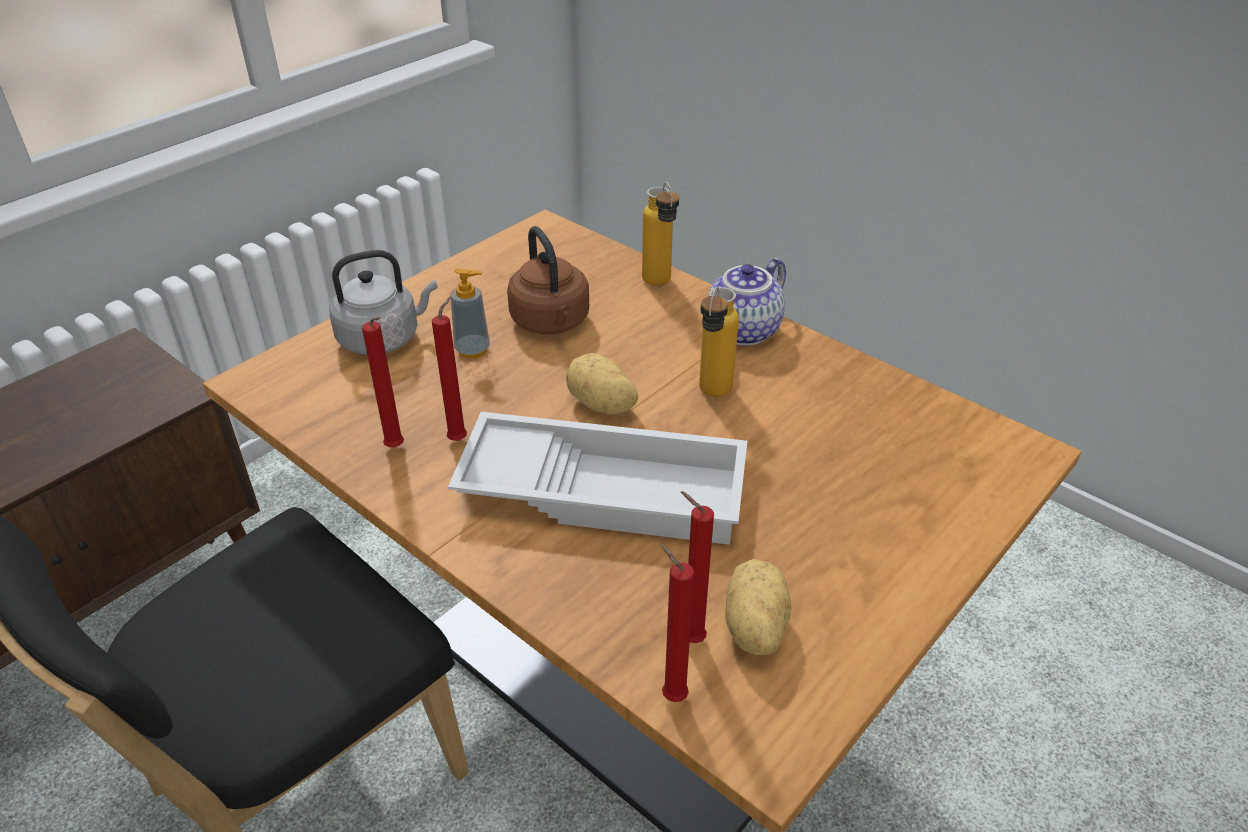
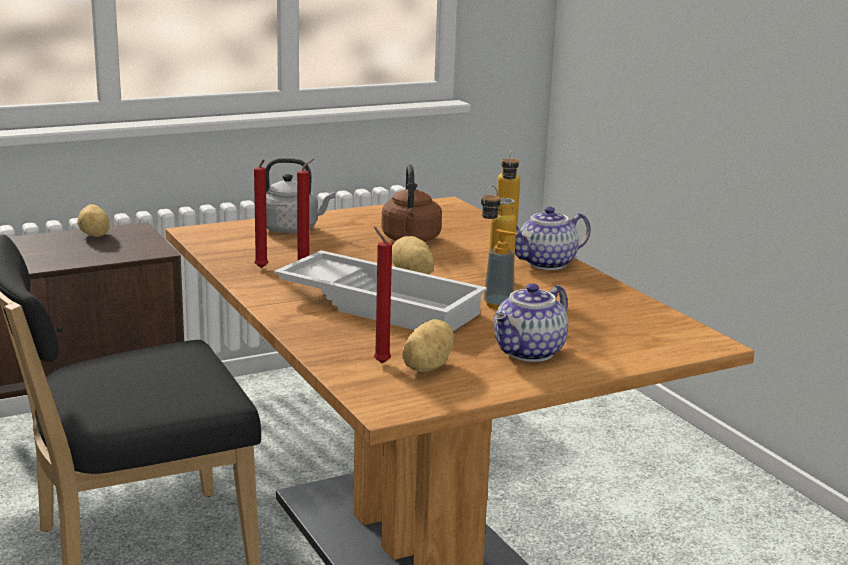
camera: 20 degrees right, 20 degrees down
(72, 378) = (95, 235): none -> potato
(472, 350) = (346, 242): soap dispenser -> soap dispenser (498, 305)
(671, 695) = (347, 377): red candle -> none
(854, 545) = (530, 353): none -> teapot

